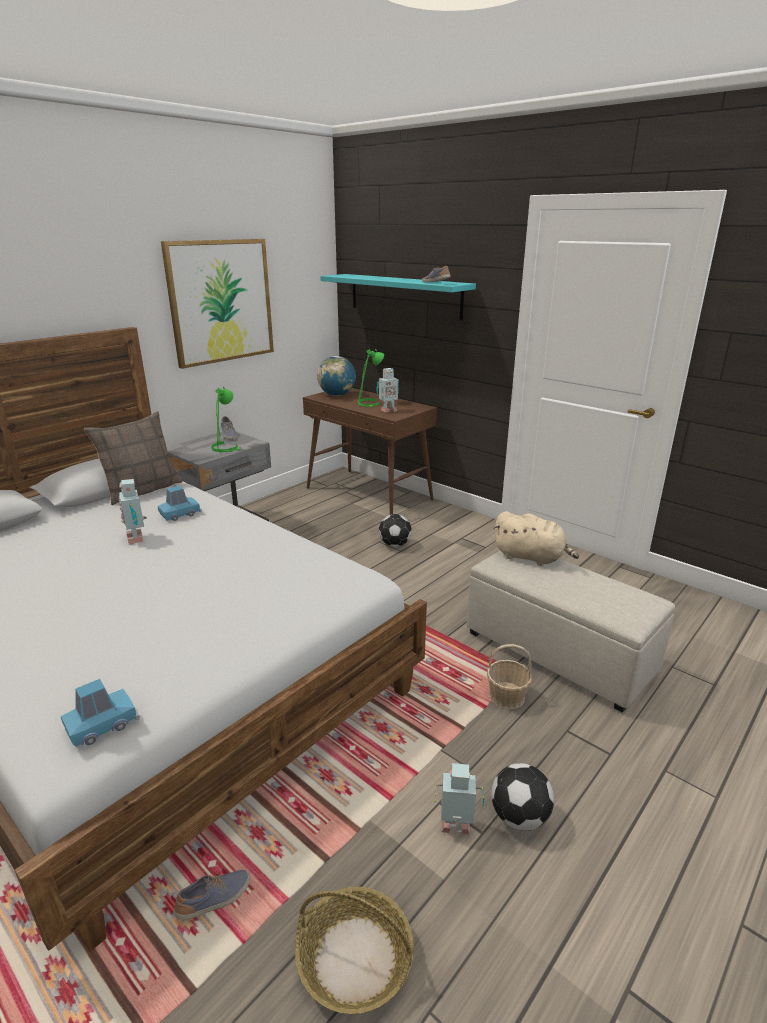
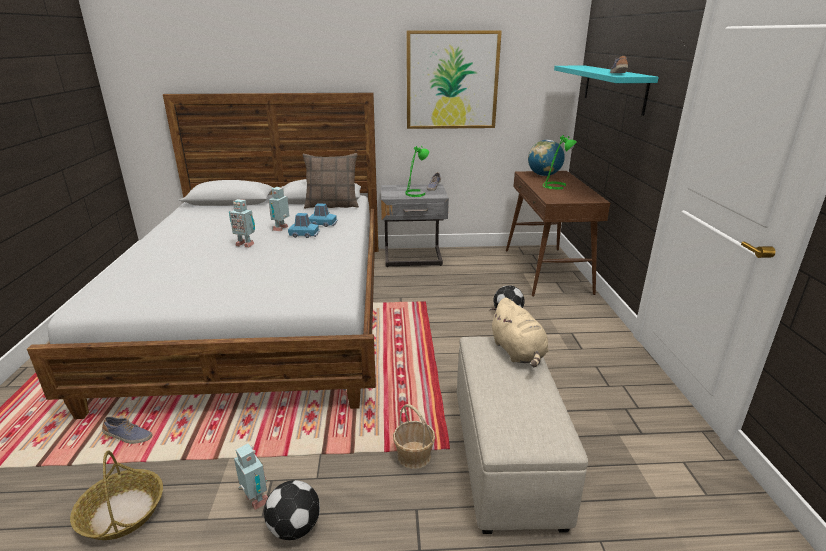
camera: 45 degrees right, 0 degrees up
(102, 725) = (110, 302): blue toy car -> blue toy car (304, 234)
(388, 410) = (558, 195): toy robot -> toy robot (245, 244)

